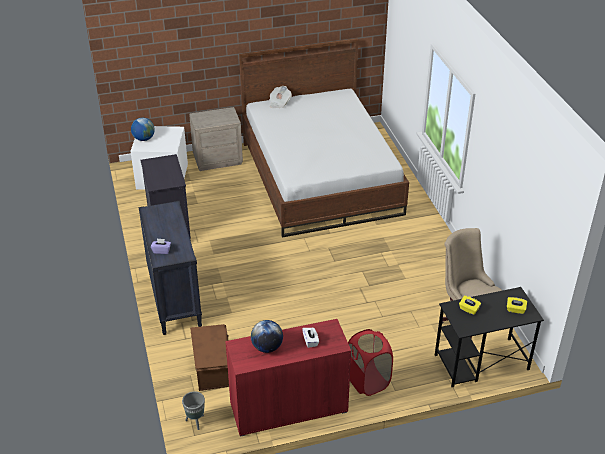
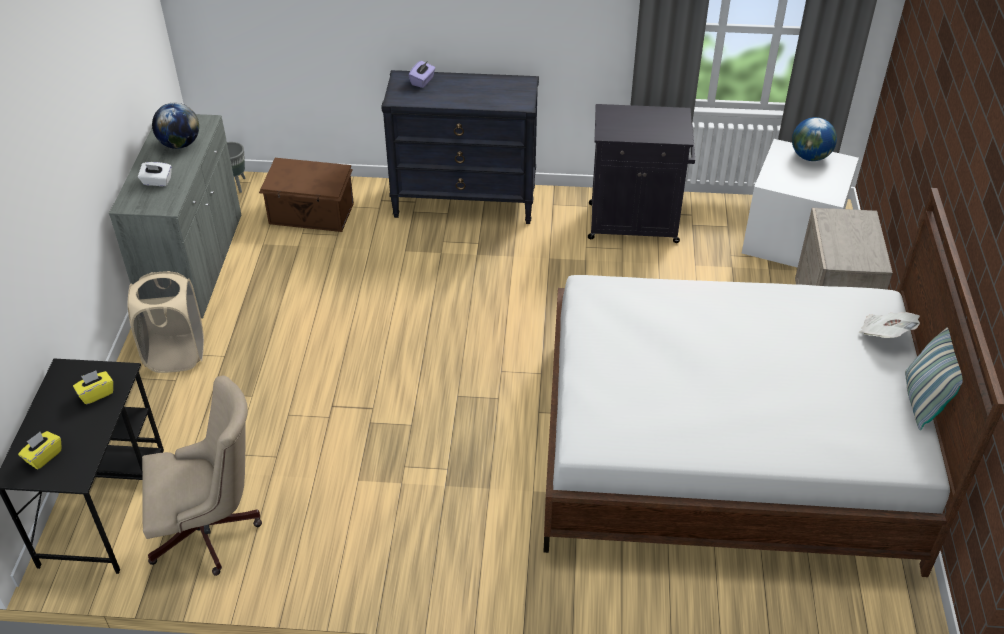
camera: 110 degrees right, 5 degrees up
(288, 407) = (194, 264): red cabinet -> grey cabinet
(312, 93) = (922, 401): none -> pillow
(367, 381) = (175, 354): red laundry basket -> beige laundry basket

